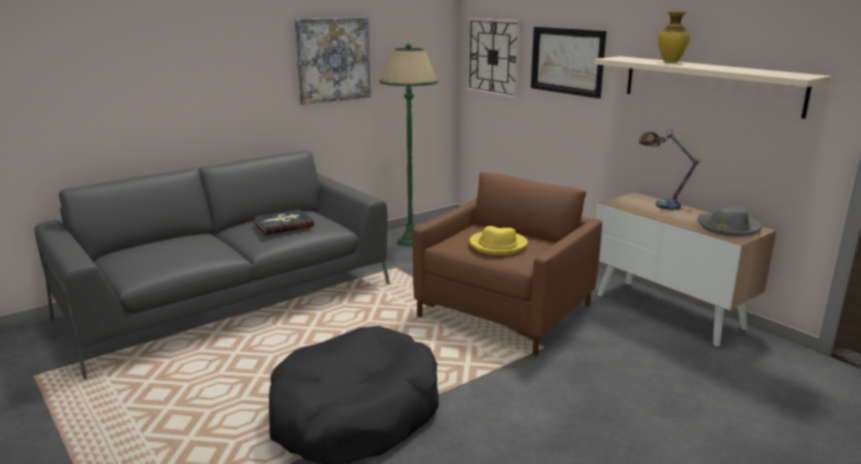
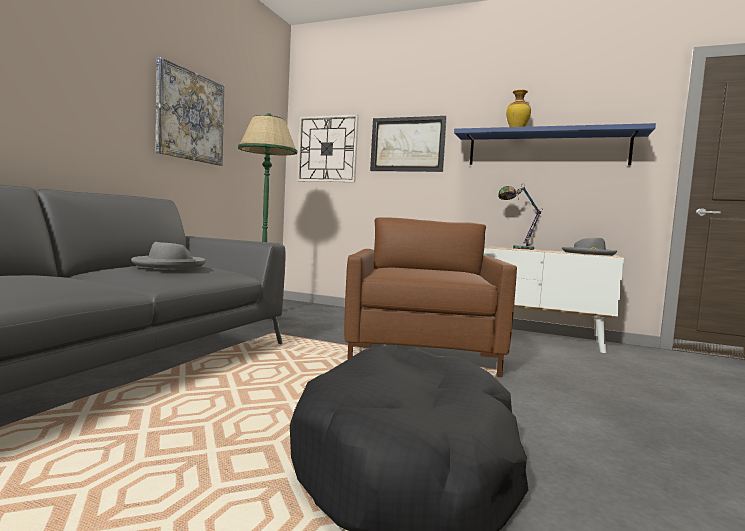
camera: 30 degrees left, 15 degrees down
(283, 225) = (169, 265): book -> grey hat
(497, 245) = (432, 272): yellow hat -> none
(710, 85) = (546, 149): beige shelf -> blue shelf

